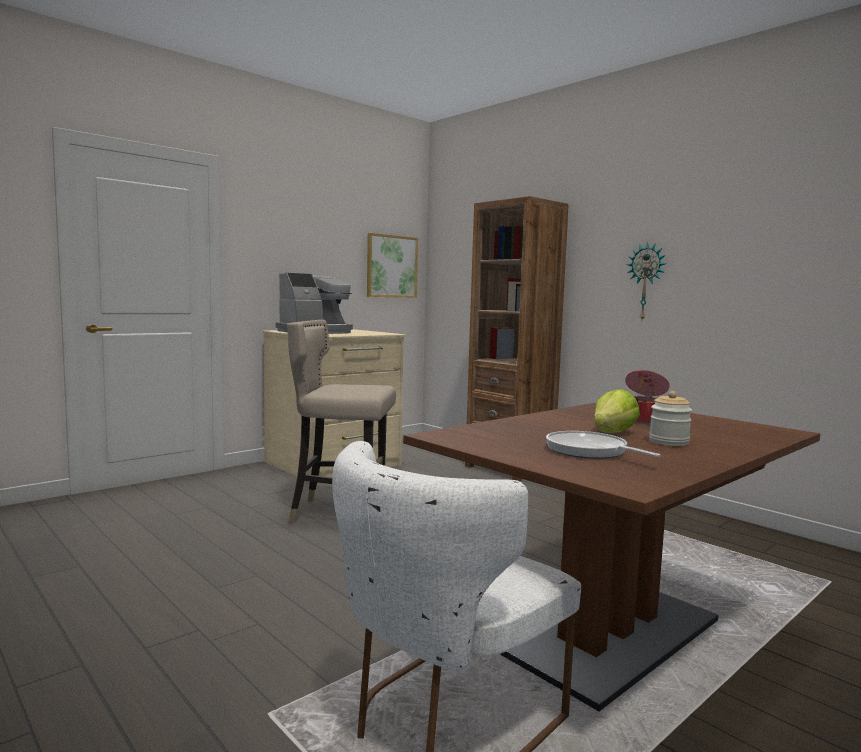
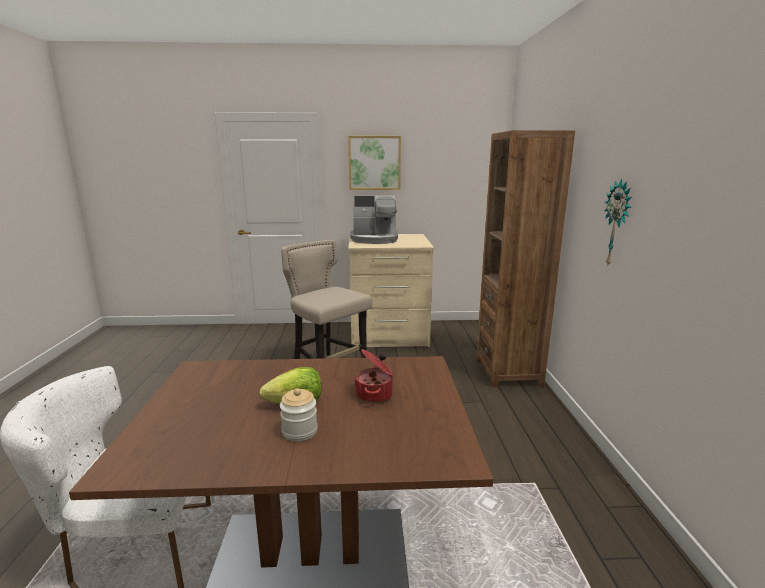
camera: 40 degrees right, 10 degrees up
(391, 266) = (468, 182): picture -> picture (374, 163)
(590, 451) = (214, 420): frying pan -> none

